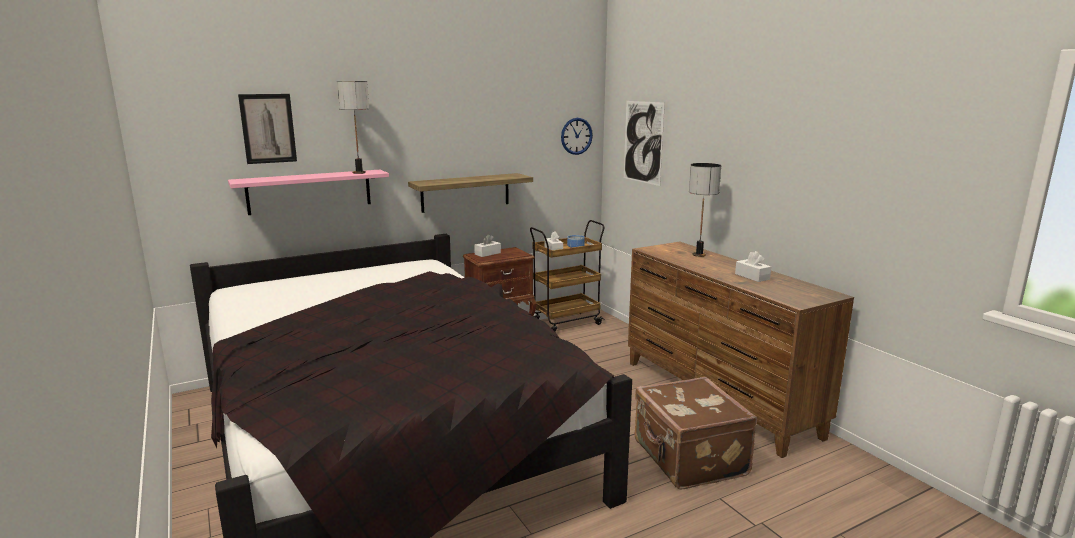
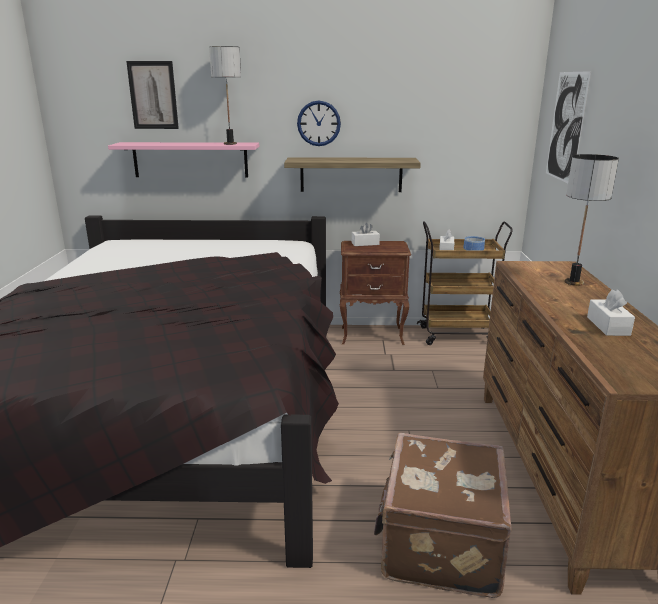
camera: 30 degrees right, 5 degrees up
(576, 136) = (498, 118): wall clock -> wall clock (318, 123)

